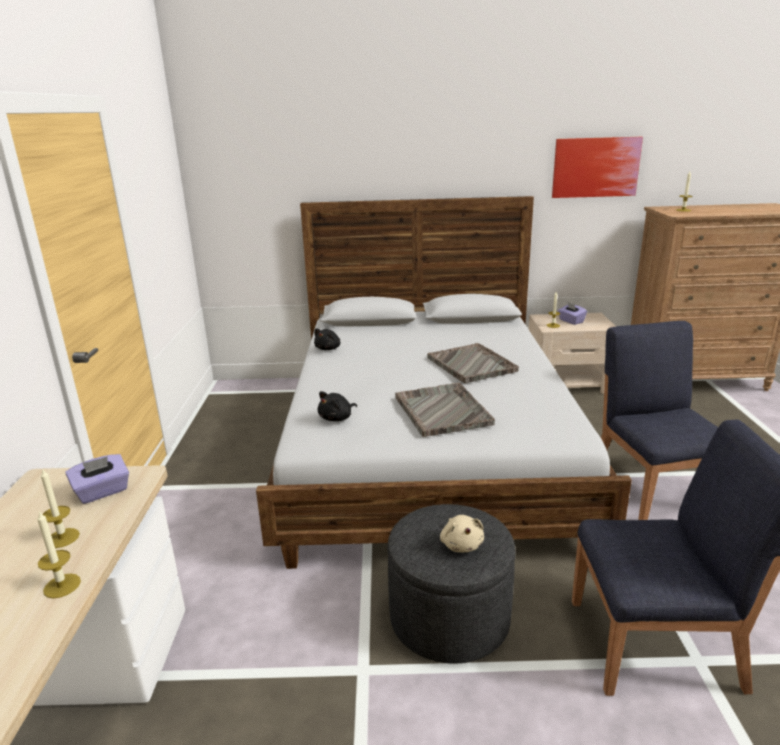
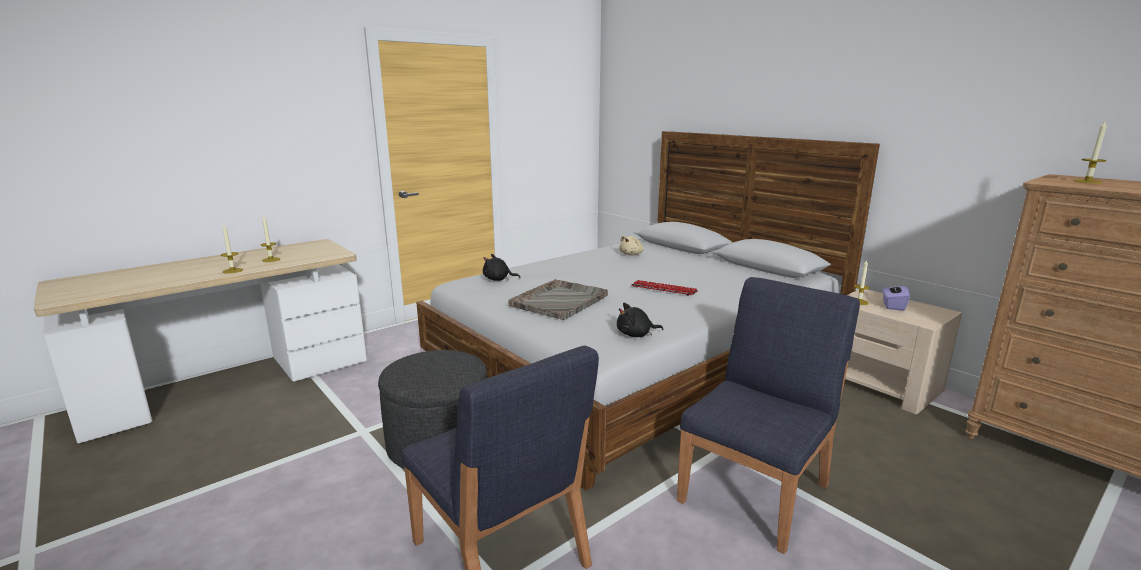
camera: 50 degrees right, 5 degrees down
(102, 492) = (317, 253): purple tissue box -> none
(328, 348) = (604, 250): black plush toy -> black plush toy (636, 335)
(461, 544) = (427, 373): beige plush toy -> beige plush toy (632, 254)
(471, 365) = (663, 289): grey tray -> keyboard
(595, 167) = (977, 113): picture -> none

